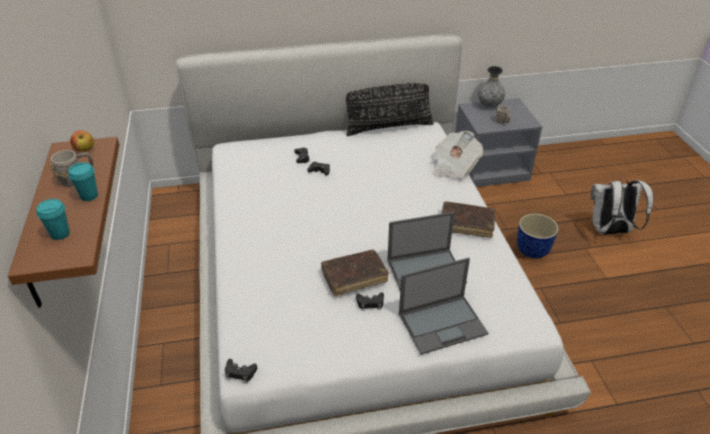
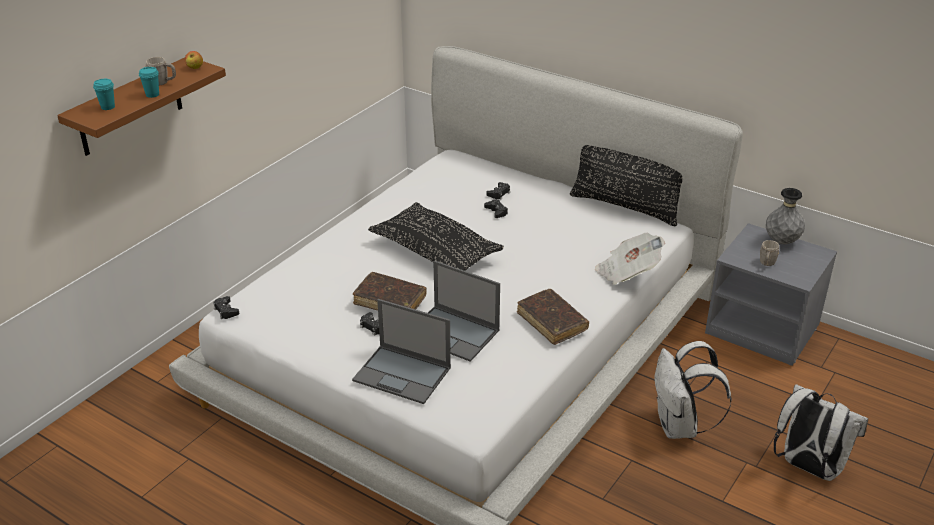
camera: 45 degrees right, 5 degrees down
(326, 222) = (435, 252): none -> black pillow
(533, 251) = (680, 427): planter -> white backpack

